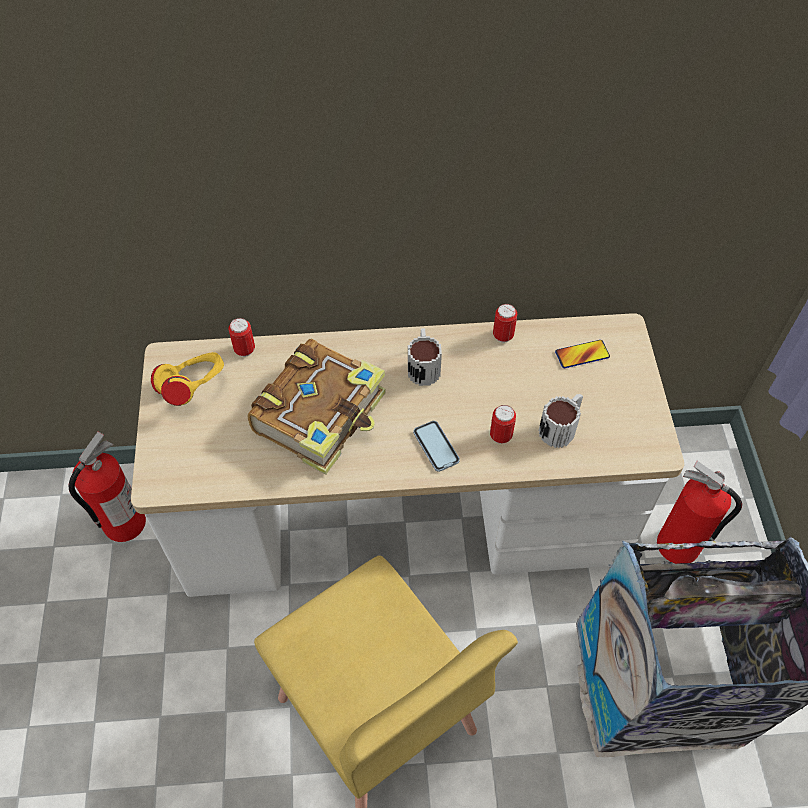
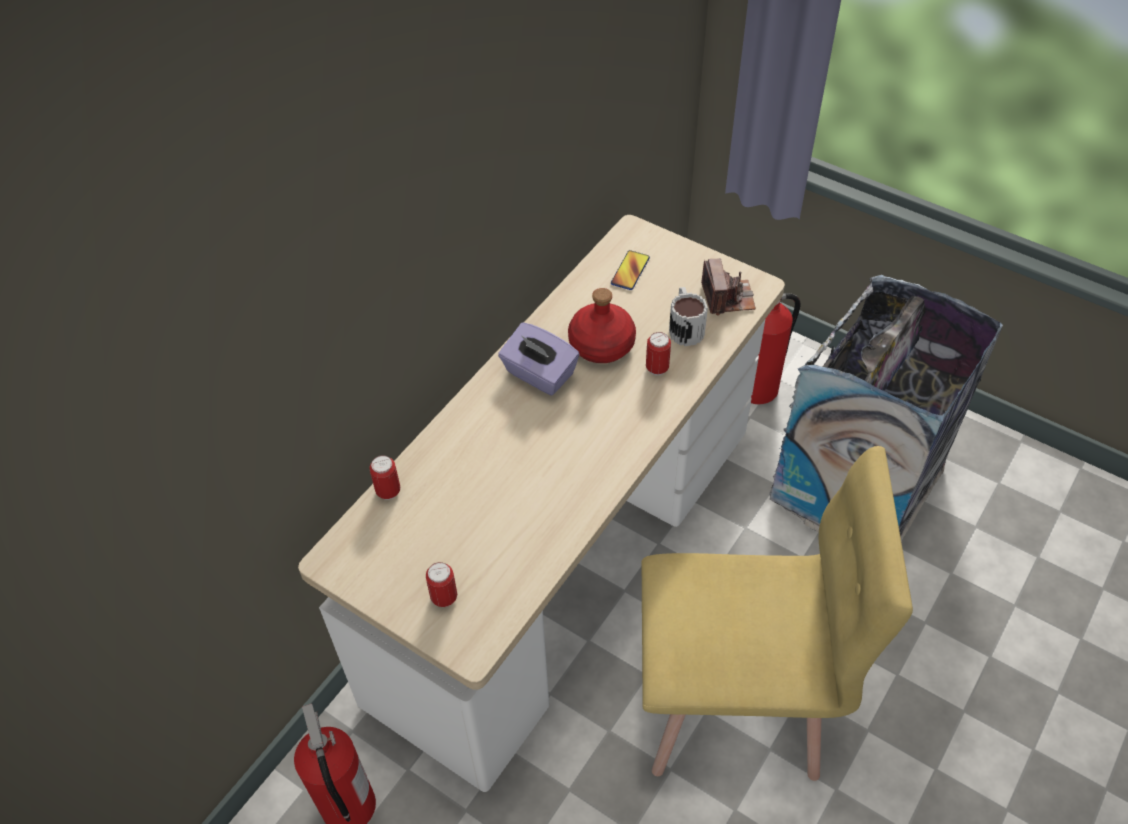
camera: 50 degrees left, 5 degrees down
(194, 389) = (392, 557): yellow headphones -> none
(322, 414) = (518, 475): book -> none
(423, 365) = (539, 374): mug -> purple tissue box
(436, 447) = (628, 416): phone -> none
(488, 385) = (601, 345): none -> red bottle
(503, 335) = (562, 305): can -> can (444, 597)
(622, 437) = (727, 297): none -> camera

